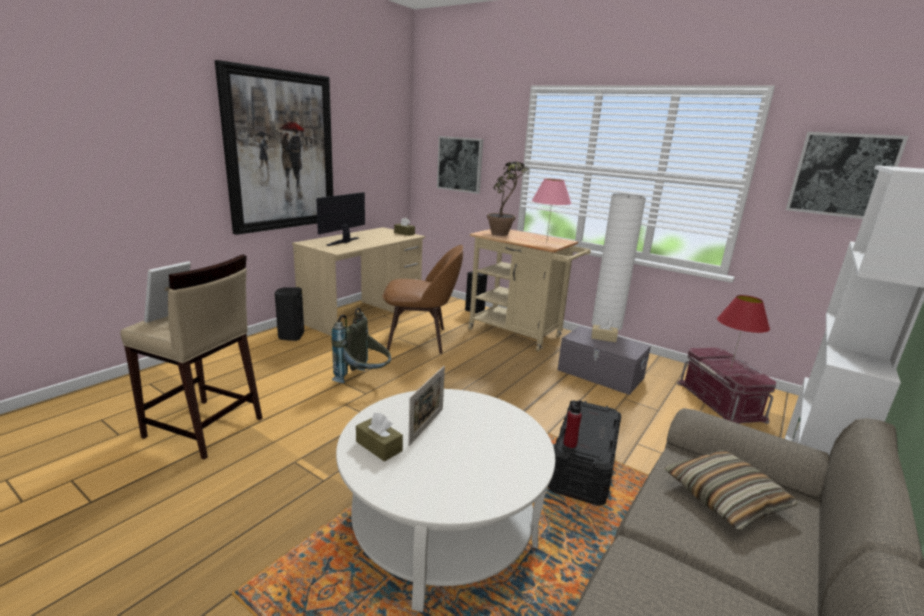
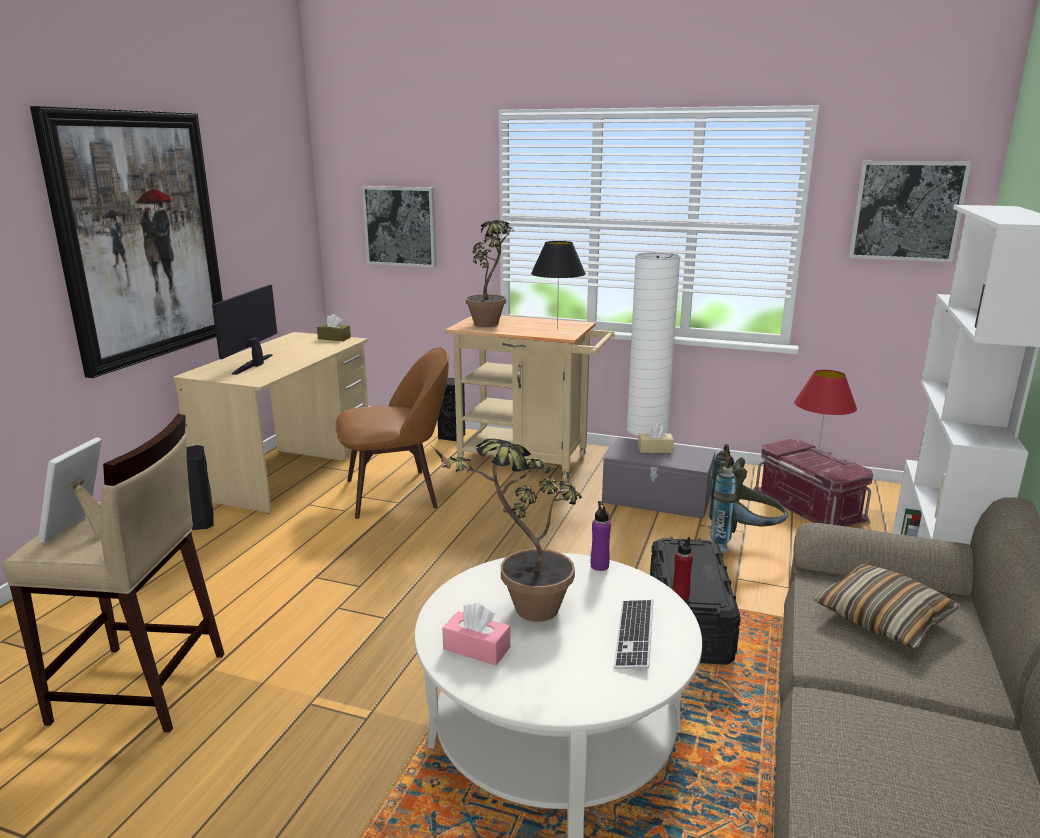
camera: 15 degrees left, 0 degrees up
(364, 380) = (346, 568): grey backpack -> grey backpack (741, 543)
(379, 446) = (476, 648): brown tissue box -> pink tissue box
(426, 426) = (520, 609): picture frame -> potted plant
(498, 463) = (634, 635): none -> keyboard
(503, 408) = (599, 566): none -> purple bottle
(546, 242) = (557, 329): pink table lamp -> black table lamp

